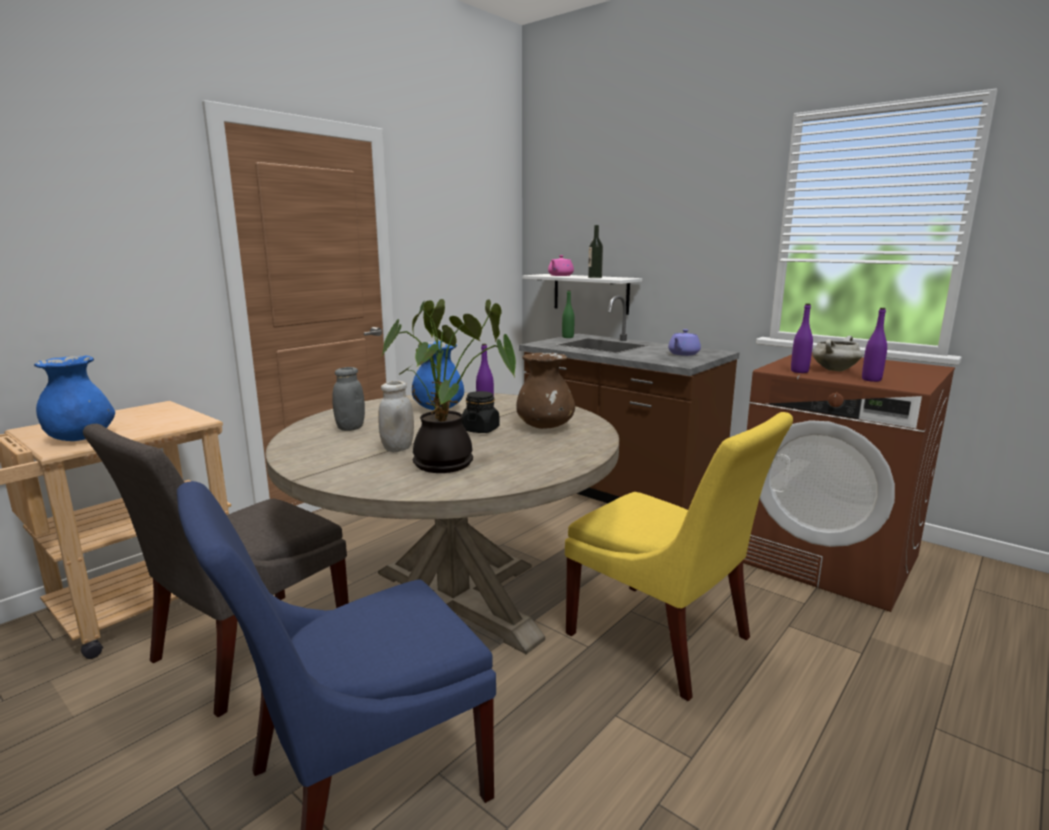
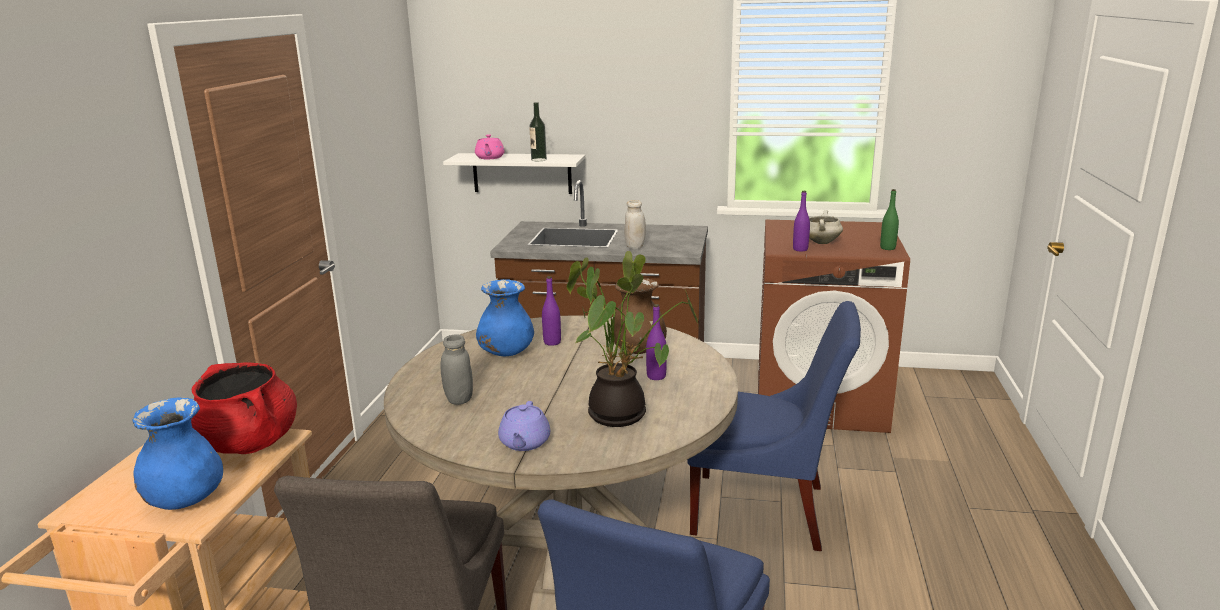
camera: 30 degrees left, 5 degrees up
(174, 419) = (250, 443): none -> red cooking pot
(398, 448) = (549, 410): white jar -> white jar (635, 247)
(480, 429) = (587, 368): black jar -> none
(567, 337) = (522, 230): green bottle -> green bottle (887, 248)
(664, 640) = (766, 511): yellow chair -> blue chair
(683, 354) = (667, 238): purple teapot -> purple teapot (524, 443)
(871, 380) = (858, 250): purple bottle -> purple bottle (656, 376)

